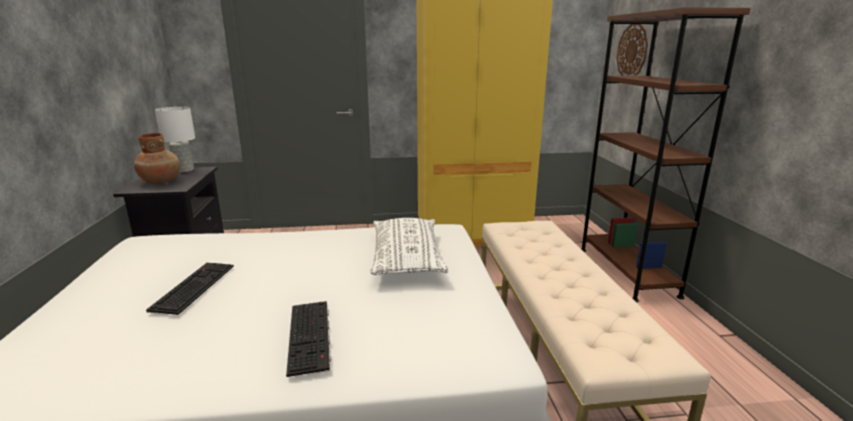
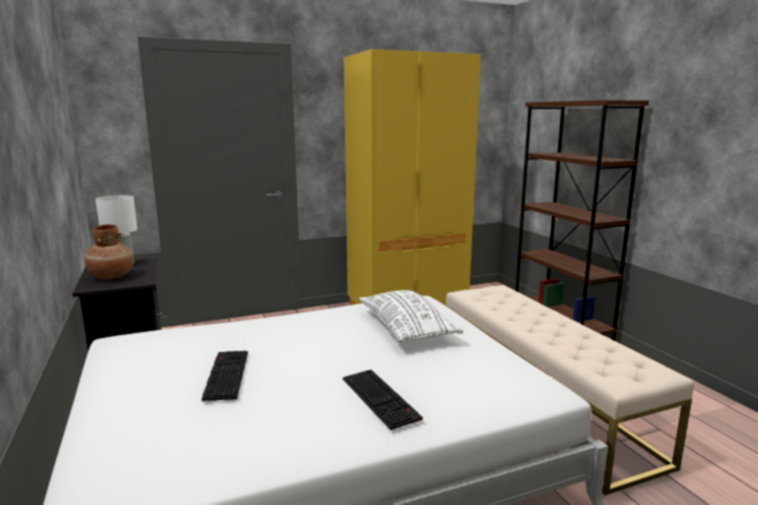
camera: 15 degrees left, 5 degrees down
(632, 51) = (539, 131): wall clock -> none

